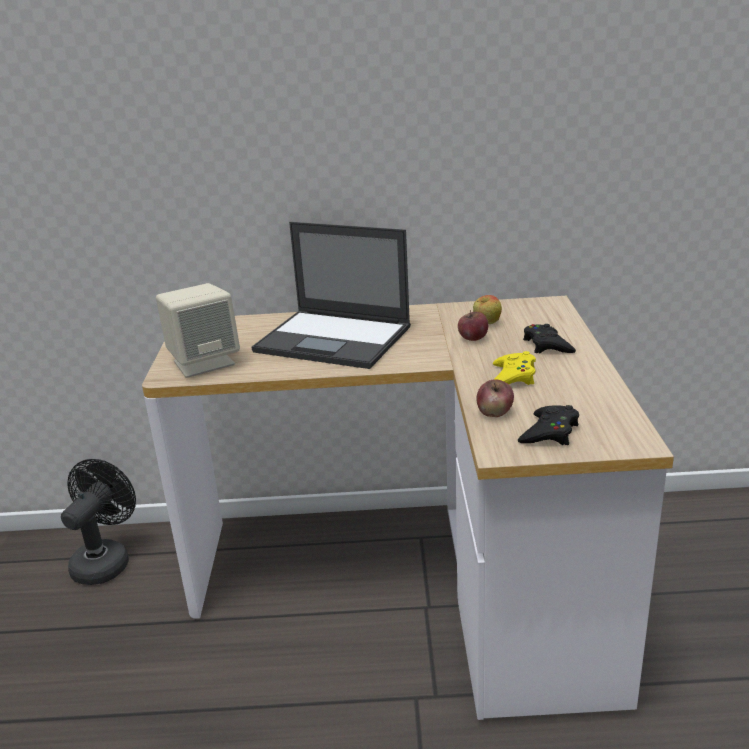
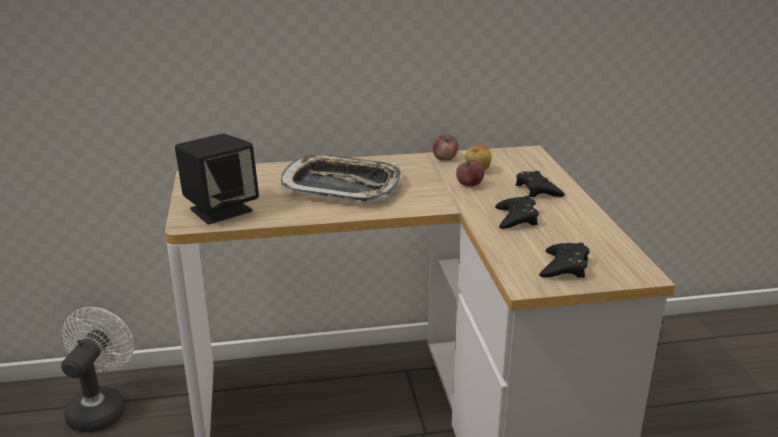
camera: 10 degrees left, 0 degrees up
(105, 560) = (100, 407): black fan -> white fan
(204, 363) = (221, 210): beige speaker -> black speaker
(335, 339) = (341, 186): laptop -> tray
(494, 413) = (510, 251): apple -> apple (445, 158)
(513, 376) = (516, 218): yellow game controller -> black game controller

